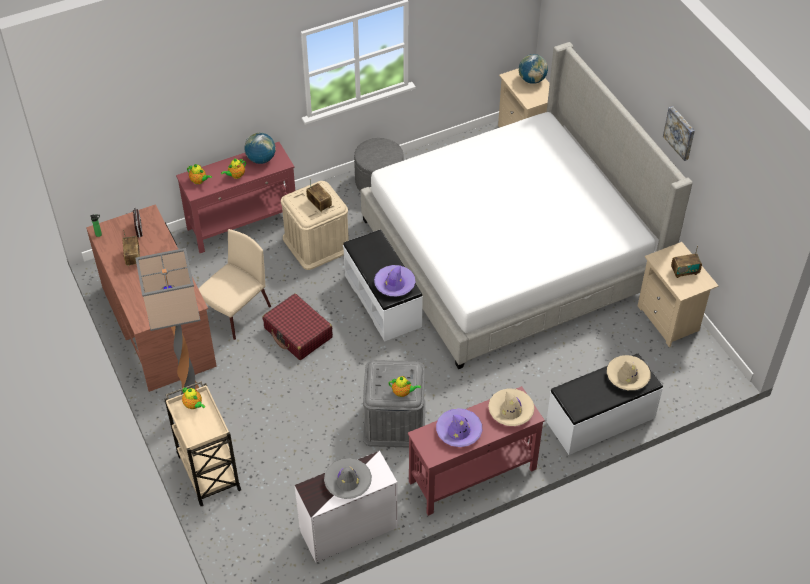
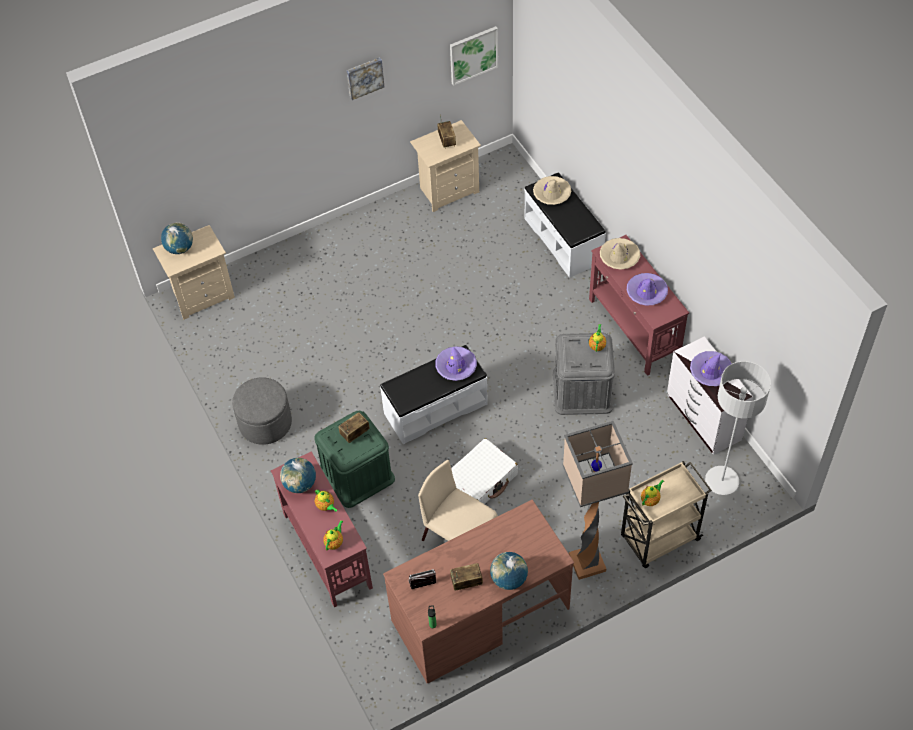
camera: 90 degrees left, 5 degrees up
(128, 286) = (509, 579): none -> globe
(266, 536) = (721, 481): none -> grey floor lamp
(298, 333) = (482, 479): red suitcase -> white suitcase
(317, 243) = (357, 474): beige storage box -> green storage box
(348, 481) = (710, 372): grey hat -> purple hat
(511, 253) = (369, 305): bed -> none
(752, 241) = (473, 55): none -> picture

